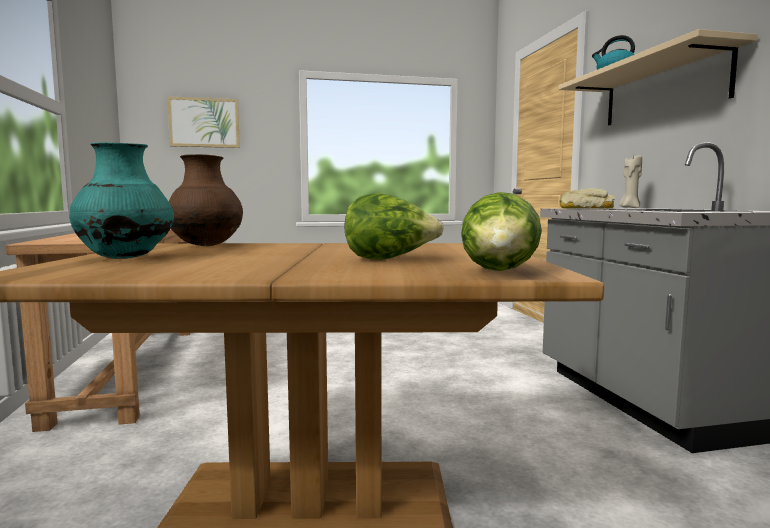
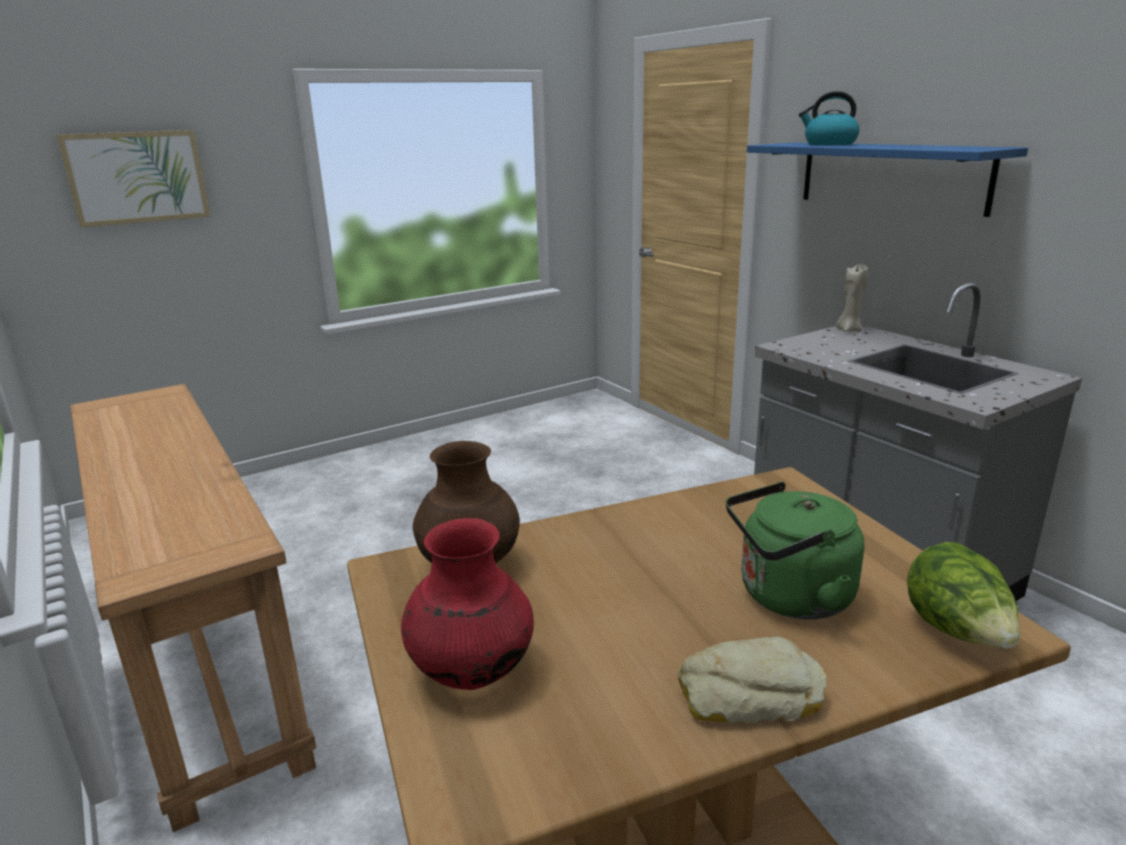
camera: 20 degrees left, 15 degrees up
(126, 258) = (471, 671): turquoise vase -> red vase
(389, 260) = (789, 597): lettuce -> green kettle
(586, 208) = (812, 345): bread -> bread (749, 694)
(663, 89) = (891, 176): beige shelf -> blue shelf

